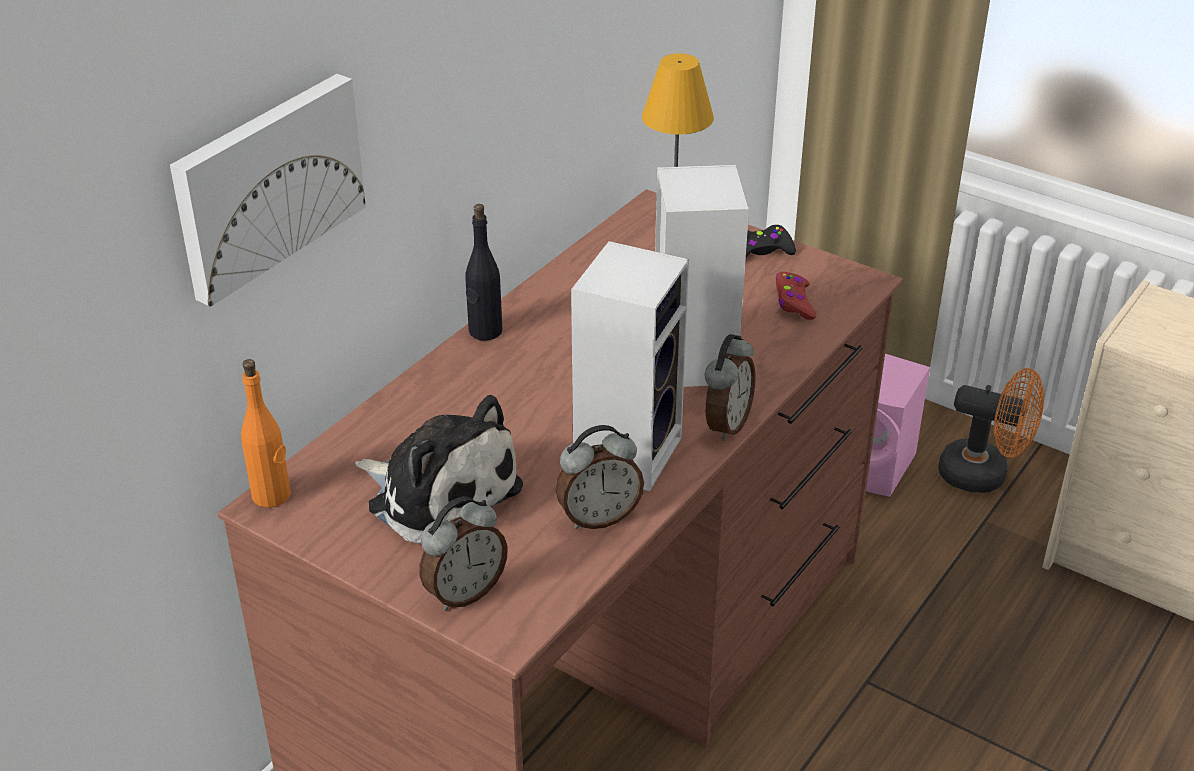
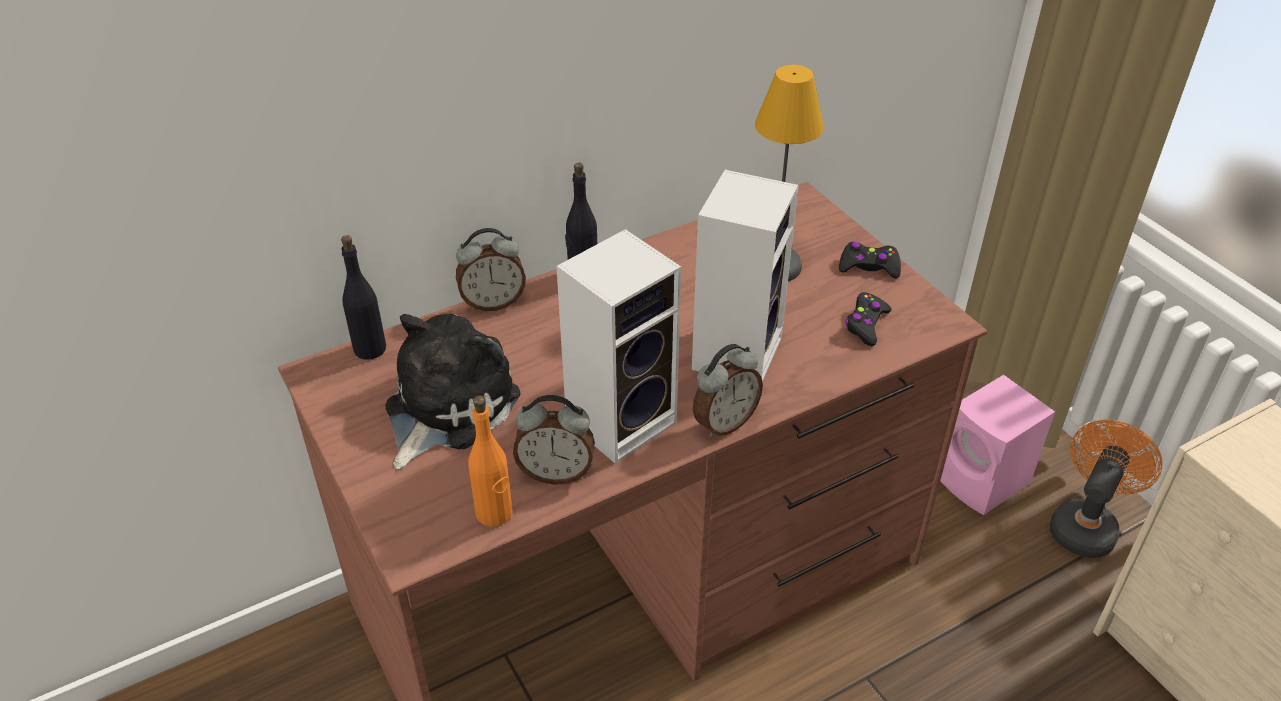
camera: 25 degrees right, 5 degrees up
(266, 184) = (344, 105): picture -> none
(272, 495) = (324, 365): orange bottle -> orange bottle (494, 513)
(310, 464) = (370, 348): none -> black bottle
(439, 494) = (446, 408): plush toy -> plush toy turned 120 degrees counterclockwise
(464, 592) = (404, 502): alarm clock -> alarm clock (493, 303)
(794, 302) = (866, 324): red game controller -> black game controller
(984, 475) = (1085, 524): orange fan -> orange fan turned 105 degrees counterclockwise

